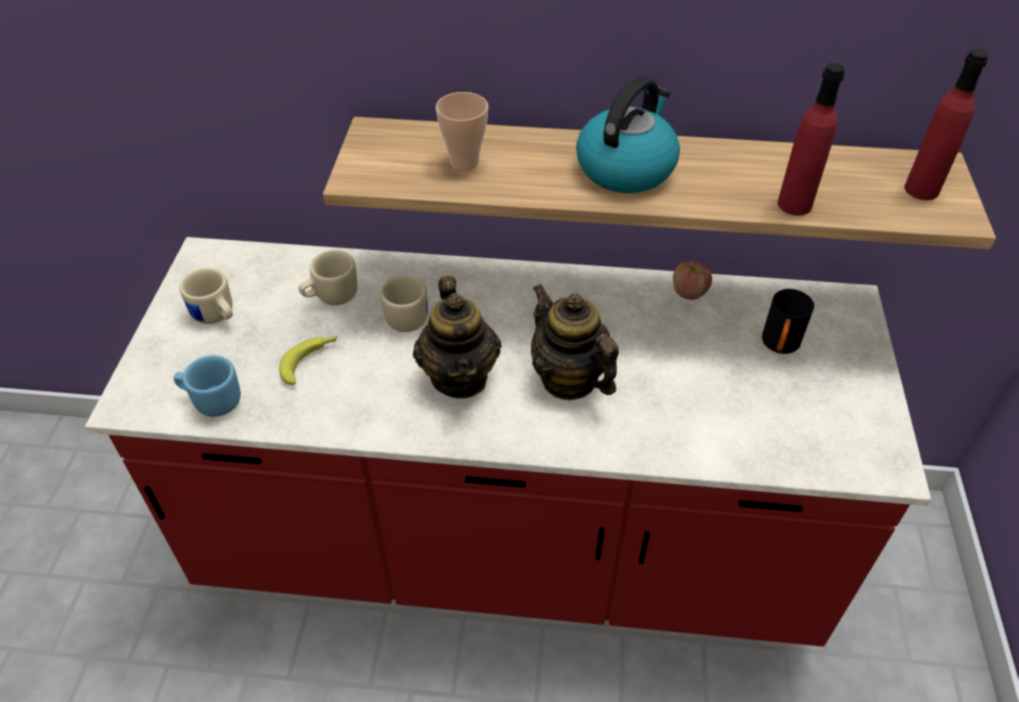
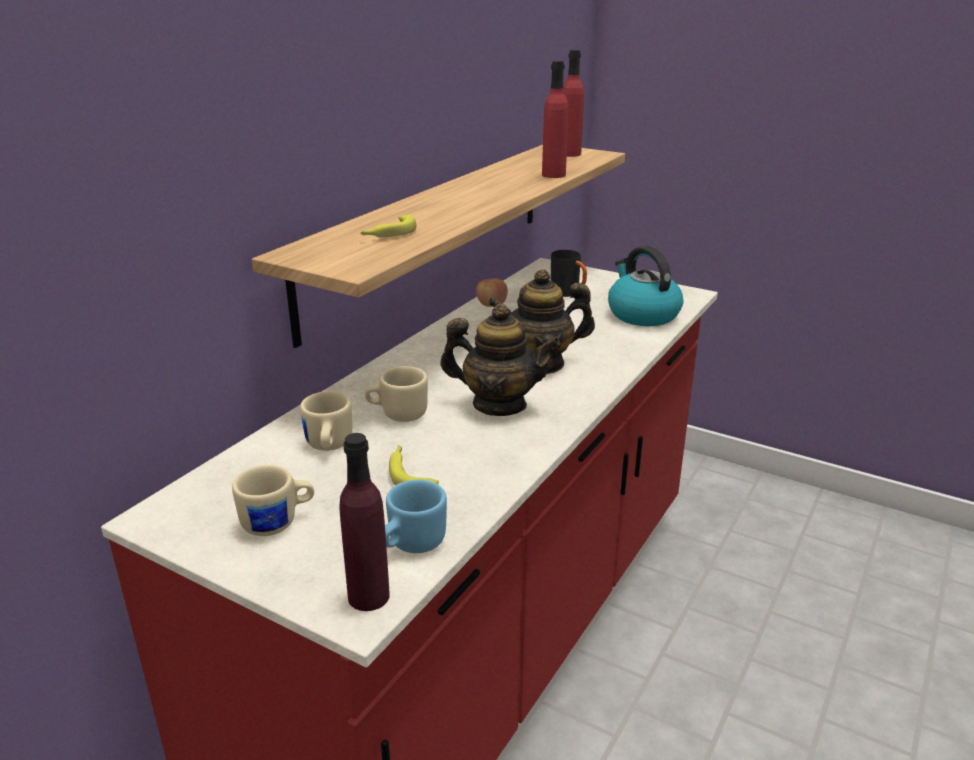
camera: 65 degrees left, 20 degrees down
(145, 401) = (368, 596): none -> purple bottle
(464, 162) = (388, 234): cup -> banana
(626, 167) = (463, 198): kettle -> kettle (642, 314)

